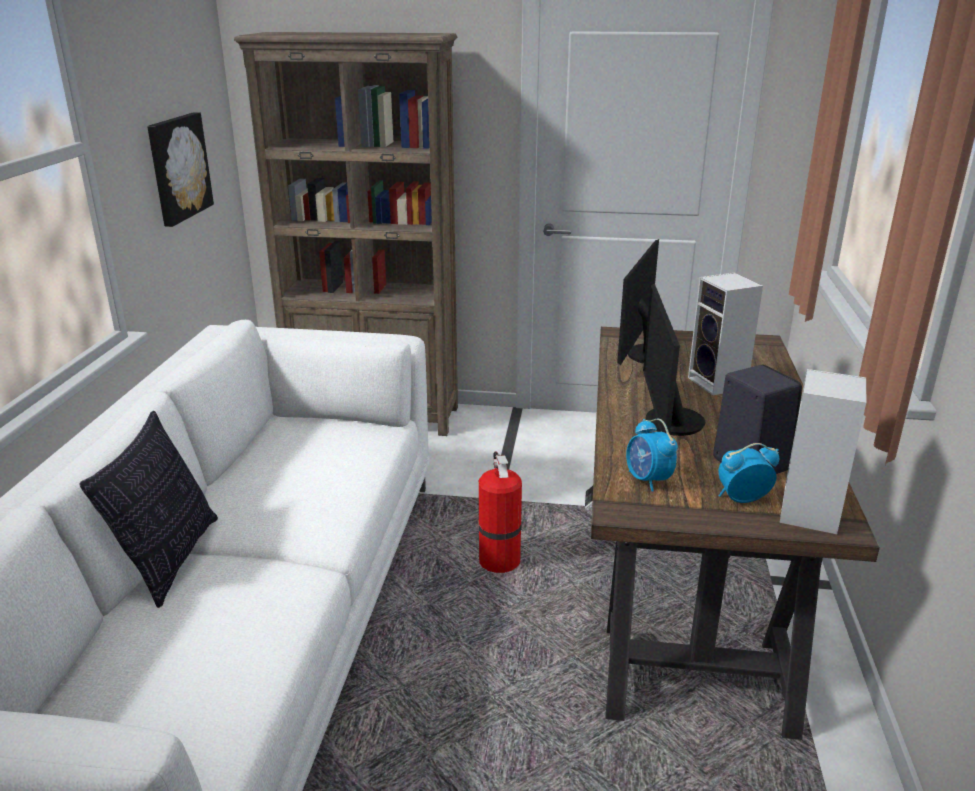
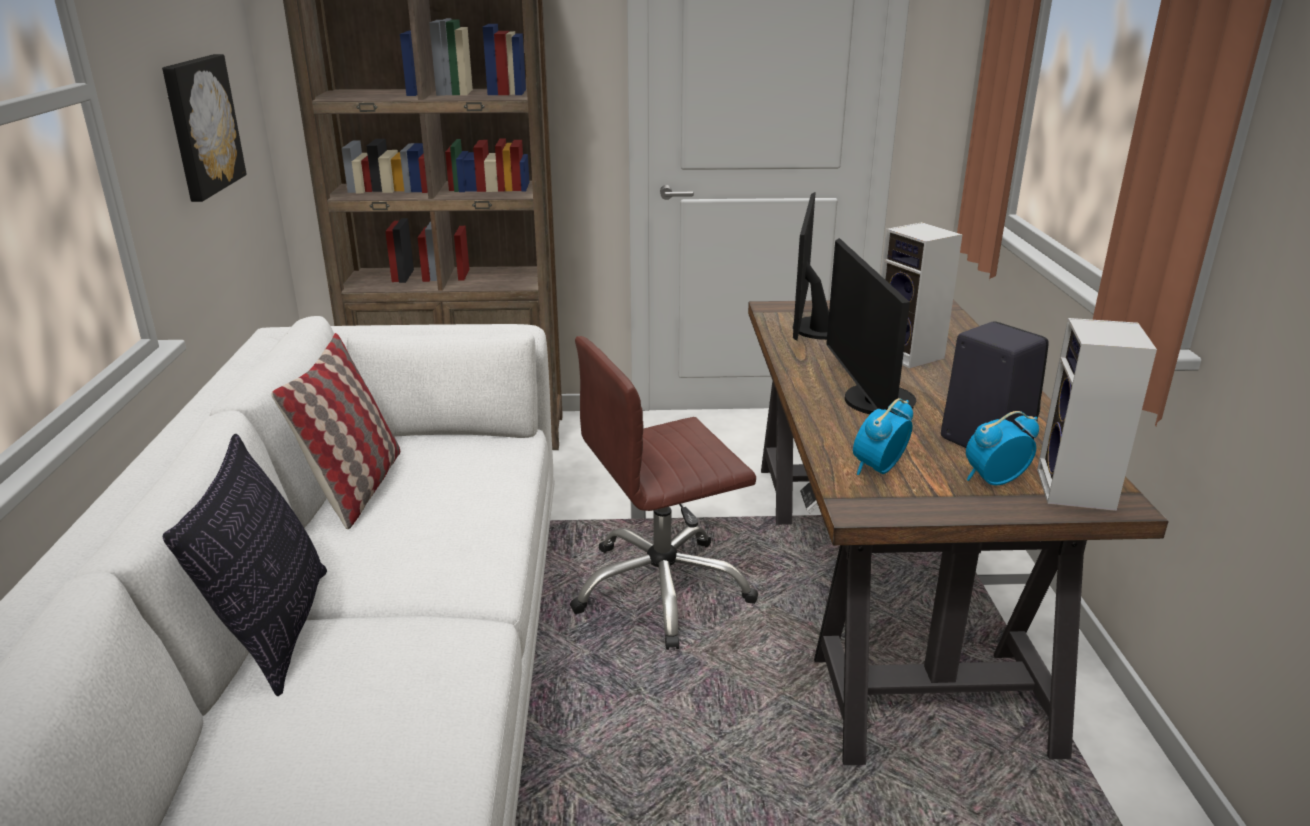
camera: 10 degrees left, 0 degrees up
(257, 456) = (356, 488): none -> pillow
(498, 559) = (661, 590): fire extinguisher -> brown office chair
(648, 480) = (878, 469): alarm clock -> alarm clock turned 75 degrees clockwise

